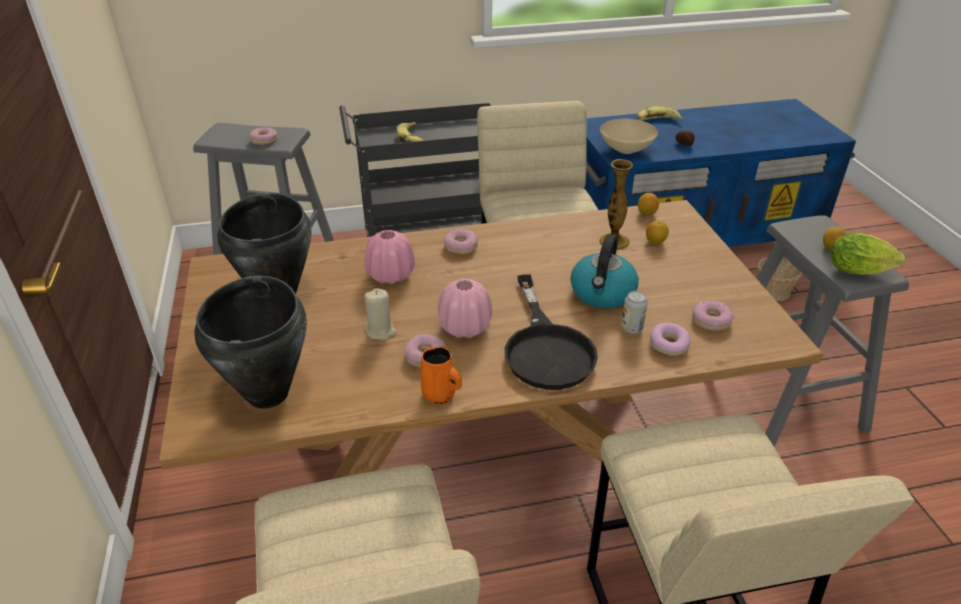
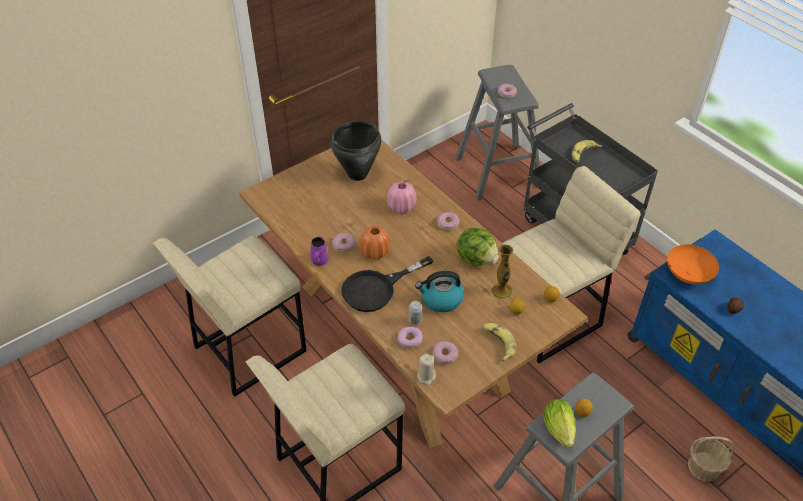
camera: 65 degrees right, 10 degrees up
(269, 393) = (290, 204): black cooking pot -> none
(380, 331) = (353, 222): beige candle -> beige candle (426, 376)
(440, 395) = (319, 261): orange mug -> purple mug
(464, 327) = (375, 251): pink vase -> orange vase
(544, 243) = (477, 258): none -> lettuce
(627, 150) = (688, 275): beige bowl -> orange bowl
(657, 120) = (764, 282): banana -> banana (498, 343)

